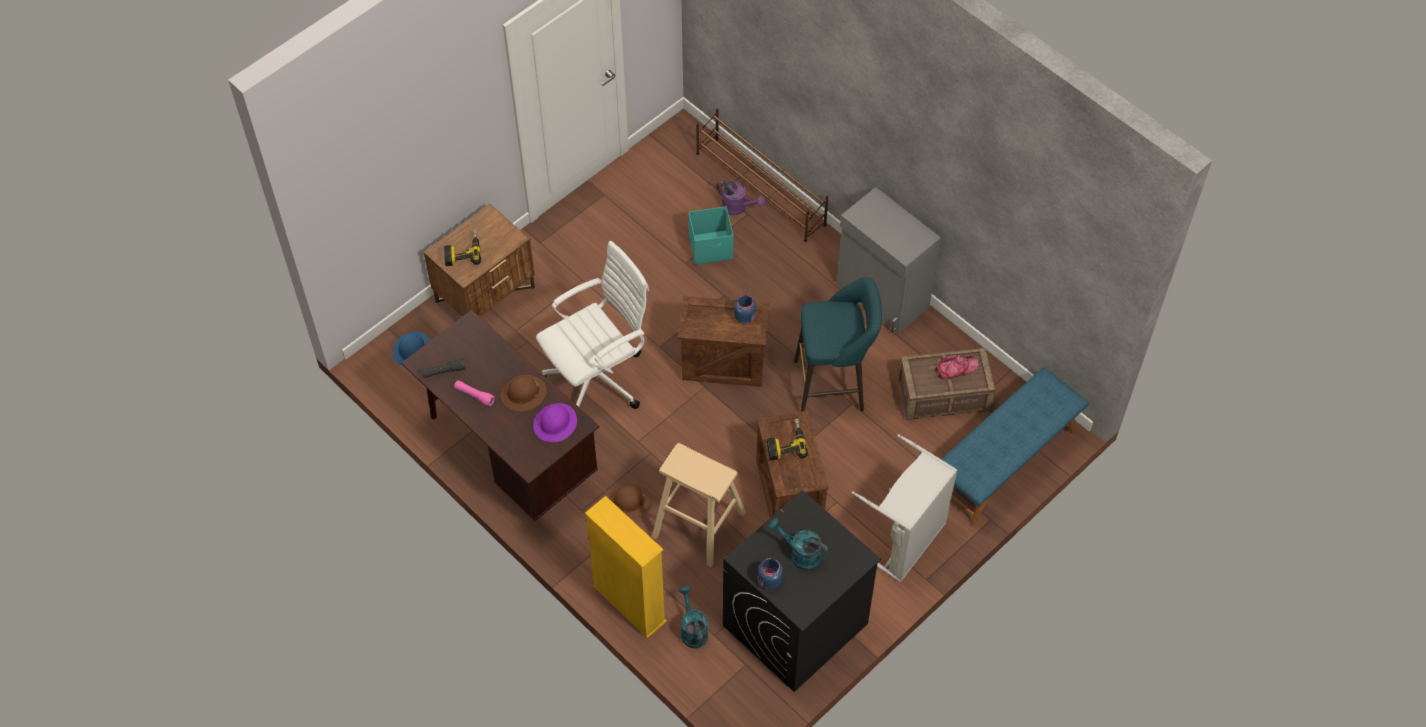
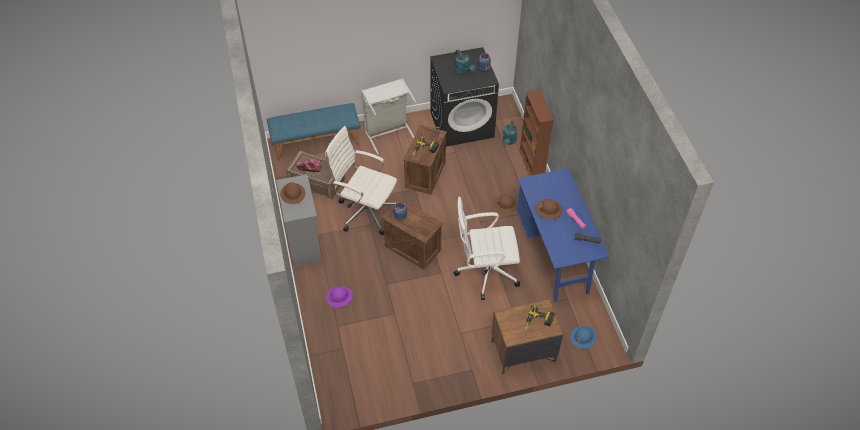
camera: 150 degrees left, 5 degrees down
(508, 452) = (554, 255): brown desk -> blue desk
(555, 423) = (539, 188): purple hard hat -> purple hard hat (339, 297)
(629, 604) = (531, 163): yellow bookcase -> brown bookcase
(698, 524) = (478, 180): beige stool -> none
(711, 248) = (373, 315): turquoise storage box -> none
(738, 207) = (340, 332): purple watering can -> none
(760, 189) = (318, 338): brown shoe rack -> none
(834, 385) = (365, 211): turquoise stool -> white office chair
(898, 228) = (293, 194): none -> brown hard hat

